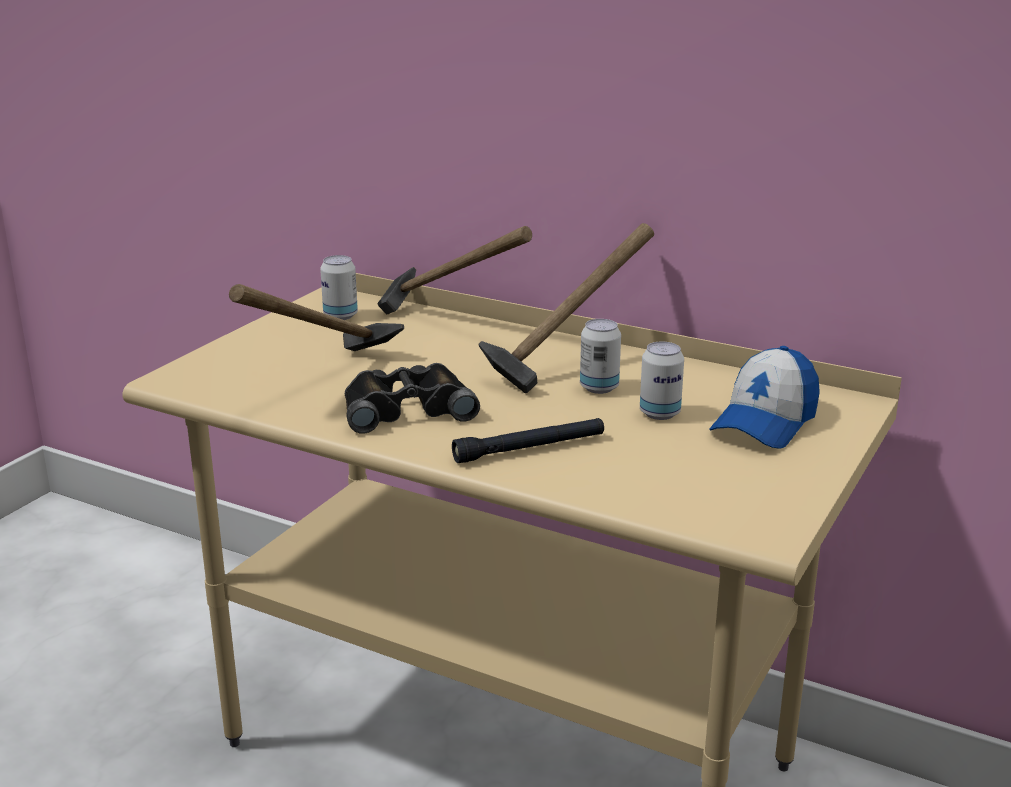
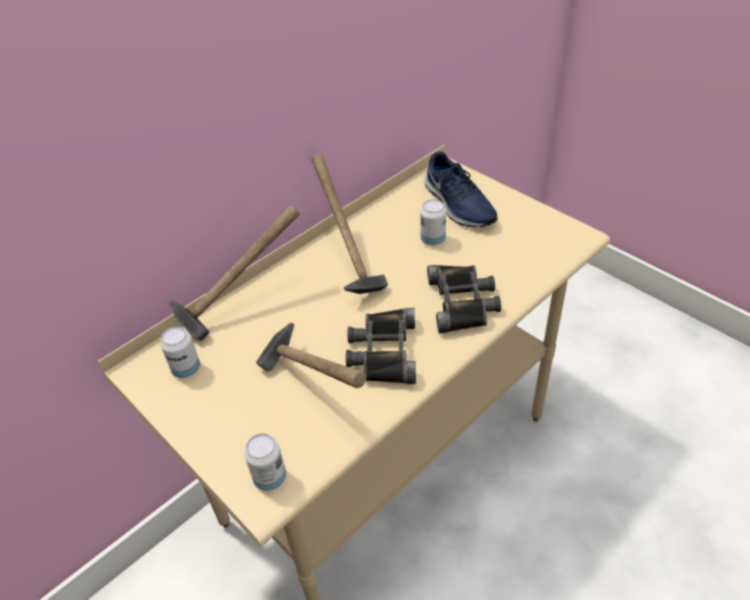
camera: 70 degrees left, 20 degrees up
(530, 449) = (463, 302): black flashlight -> black binoculars
(599, 388) = (387, 256): can -> can (270, 478)
(765, 422) = (458, 205): cap -> blue shoe

